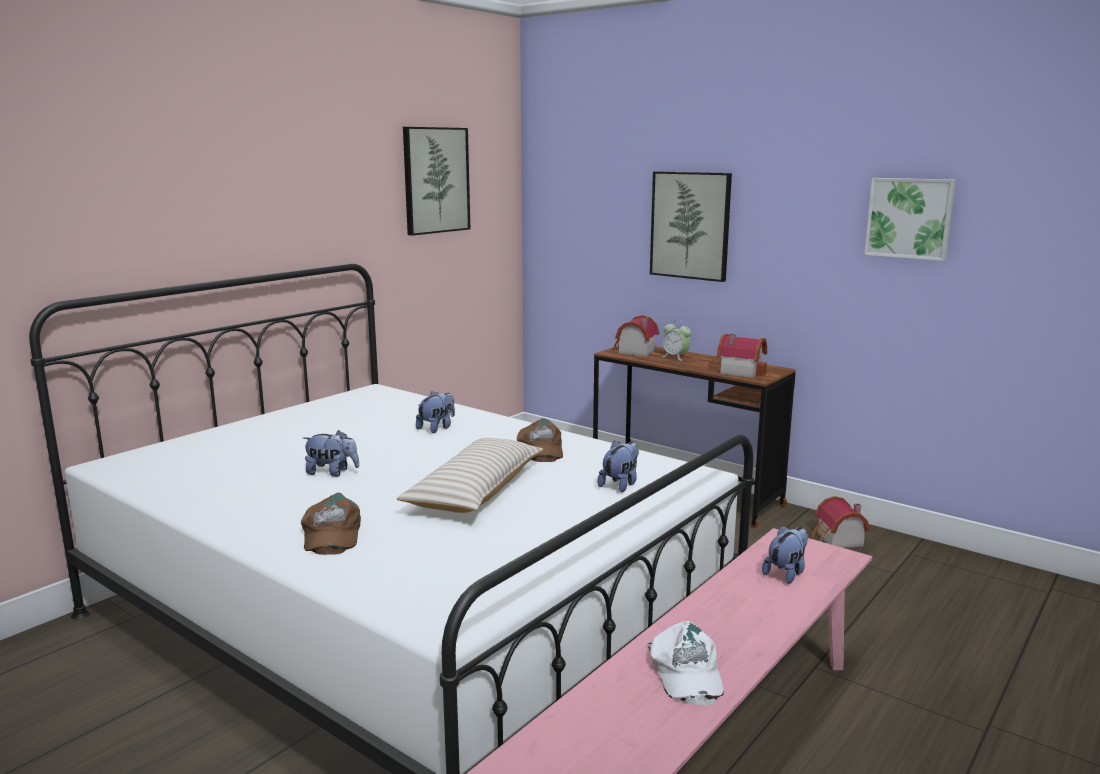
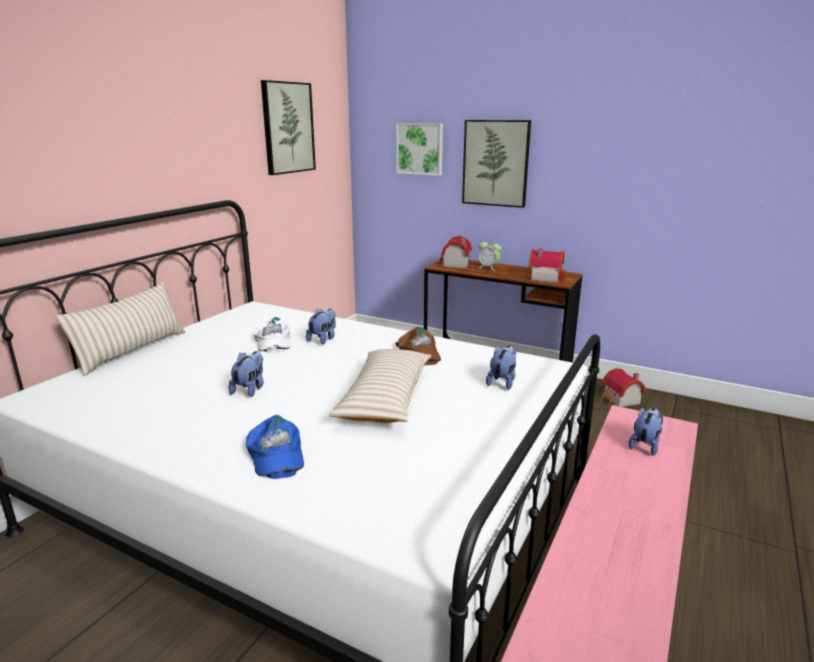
camera: 10 degrees left, 5 degrees up
(224, 427) = (132, 351): none -> beige pillow
(330, 534) = (275, 454): brown cap -> blue cap
(332, 472) = (250, 389): plush toy -> plush toy turned 75 degrees counterclockwise
(685, 672) = (620, 553): white cap -> white cap (272, 341)
(909, 218) = (678, 154): picture -> picture (420, 149)

